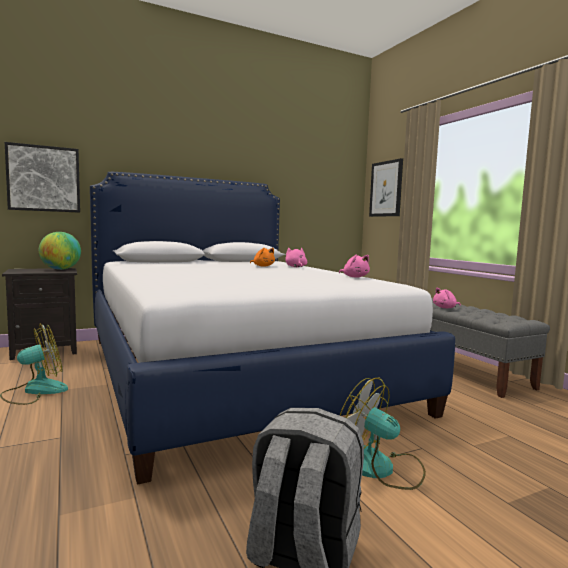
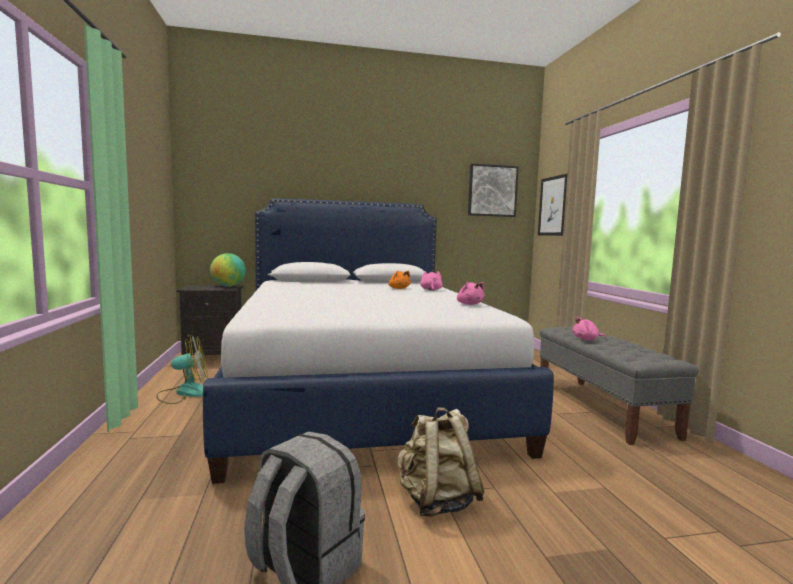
camera: 15 degrees right, 0 degrees up
(44, 179) = (218, 206): picture -> picture (492, 190)
(381, 468) = (437, 501): fan -> beige backpack

